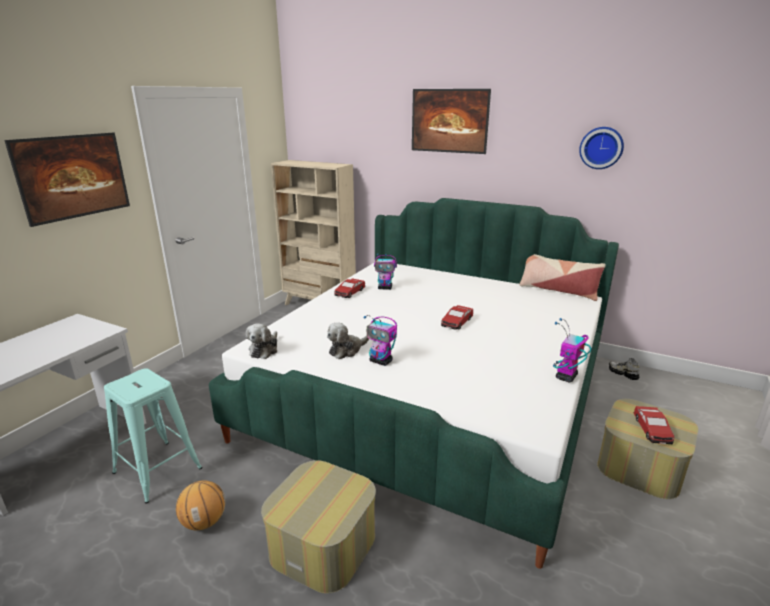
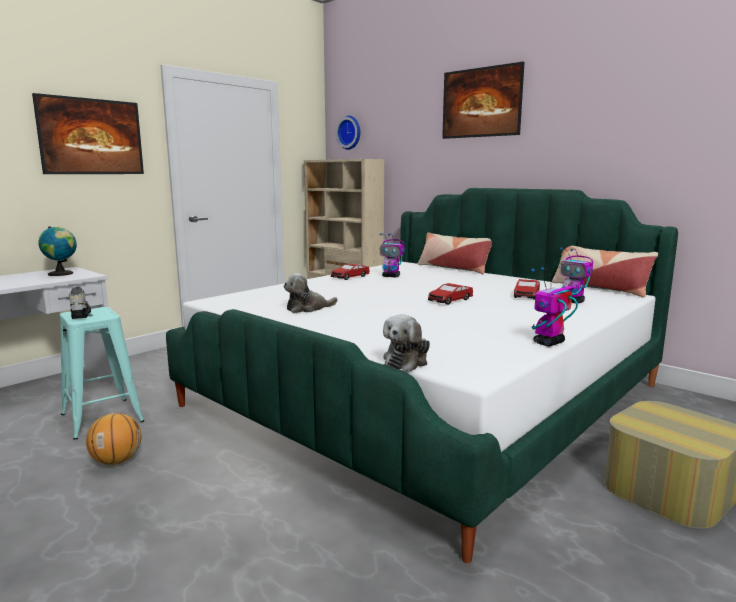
camera: 15 degrees right, 10 degrees down
(75, 330) = (62, 274): none -> globe
(264, 349) = (225, 302): plush toy -> plush toy (407, 360)
(323, 544) = (222, 497): ottoman -> none
(381, 361) = (337, 317): toy robot -> toy robot (572, 301)
(429, 269) = (453, 268): none -> pillow
(601, 147) = (651, 113): wall clock -> wall clock (350, 132)
(623, 373) = (690, 402): shoe -> shoe (80, 314)
(652, 430) = (675, 430): toy car -> toy car (526, 295)

